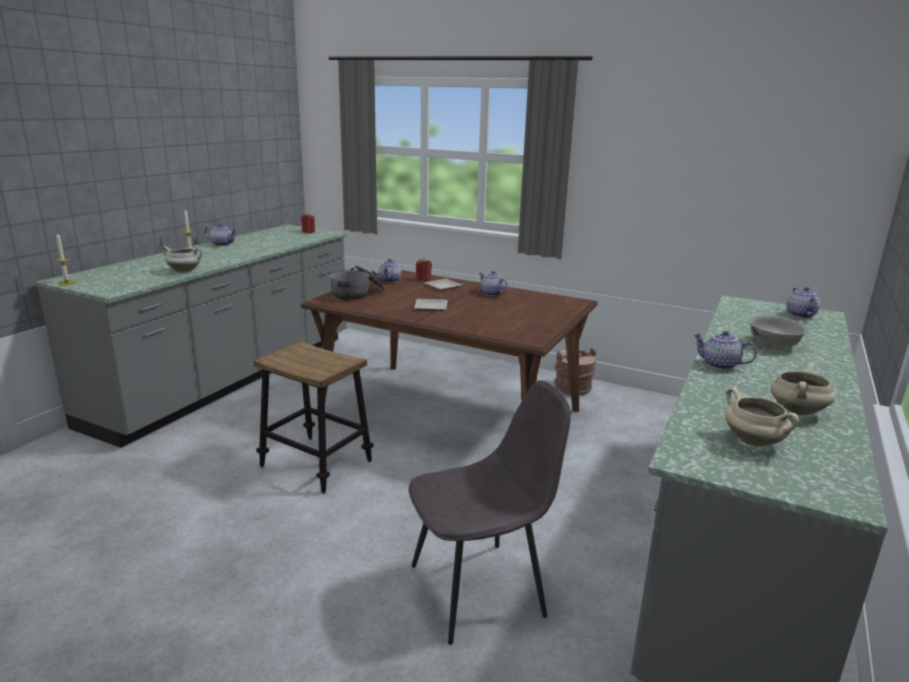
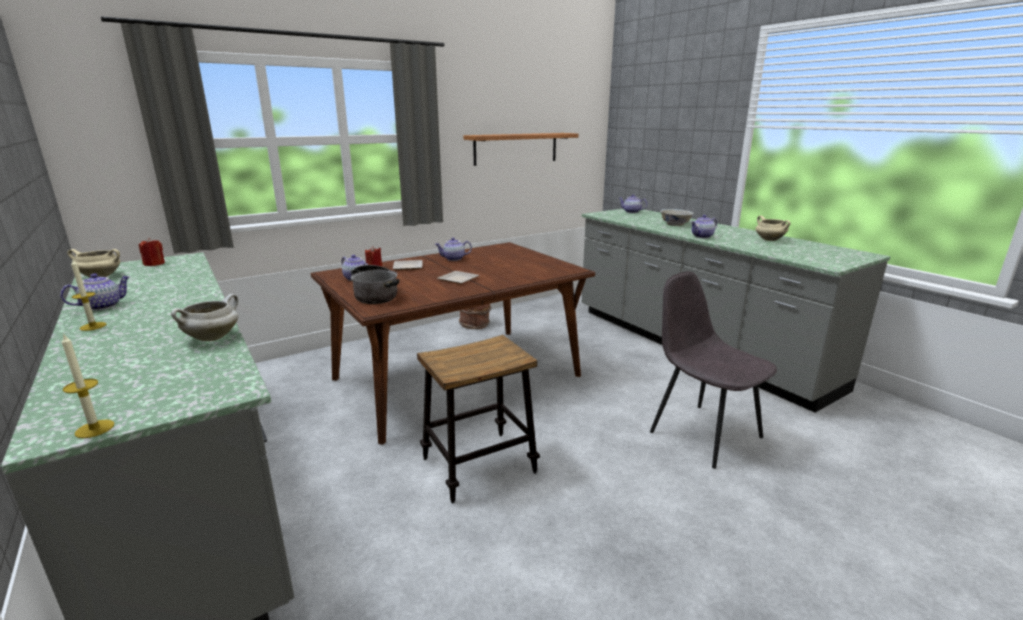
camera: 60 degrees left, 0 degrees up
(480, 589) = (703, 433): grey chair -> grey chair turned 45 degrees counterclockwise
(695, 189) = (516, 148): none -> shelf
(754, 442) = (807, 252): beige cooking pot -> beige cooking pot (101, 276)

